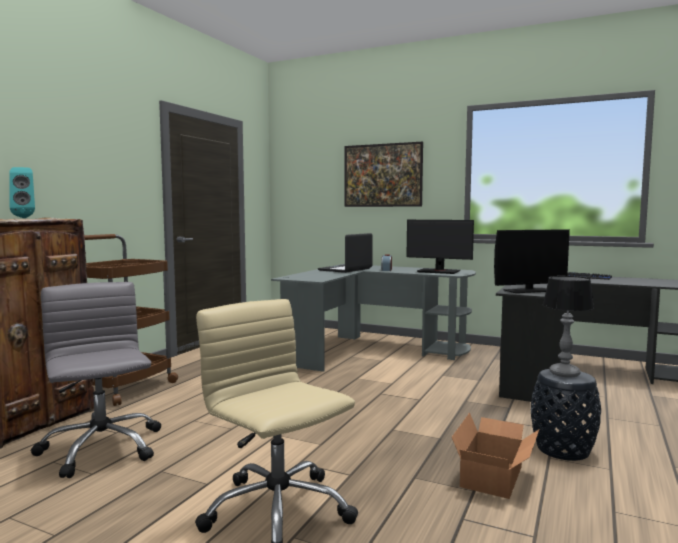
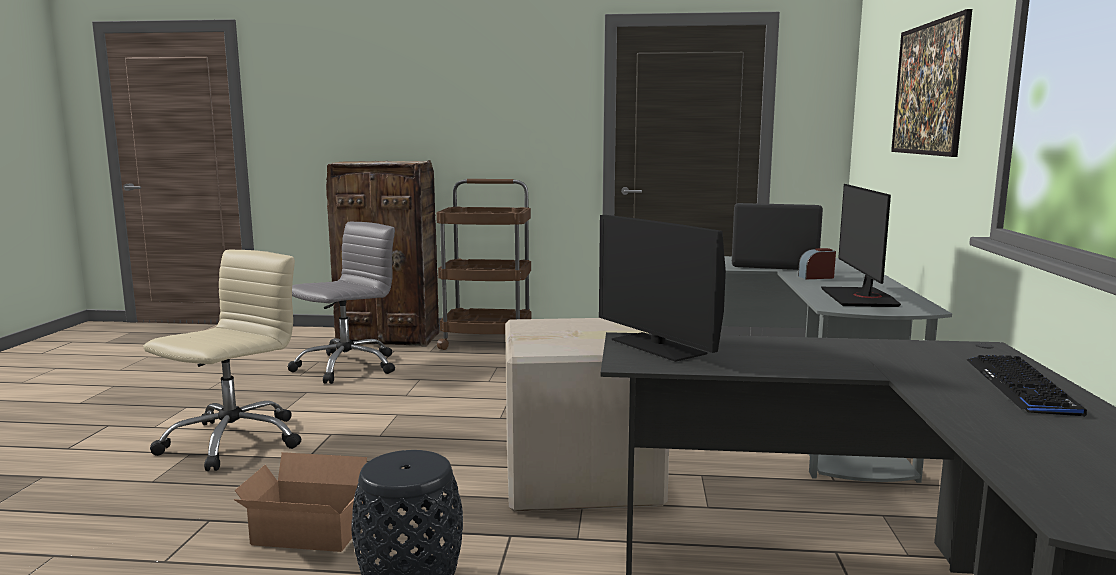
camera: 70 degrees right, 5 degrees up
(24, 218) = (406, 160): turquoise speaker -> none
(433, 396) = (583, 477): none -> cardboard box
(565, 374) = (411, 465): table lamp -> none

